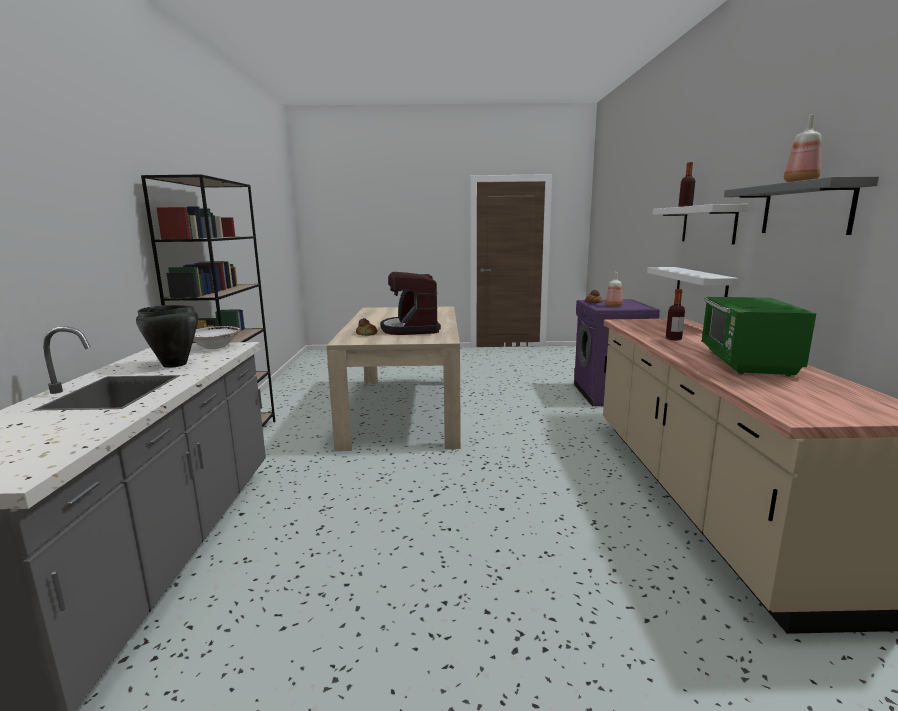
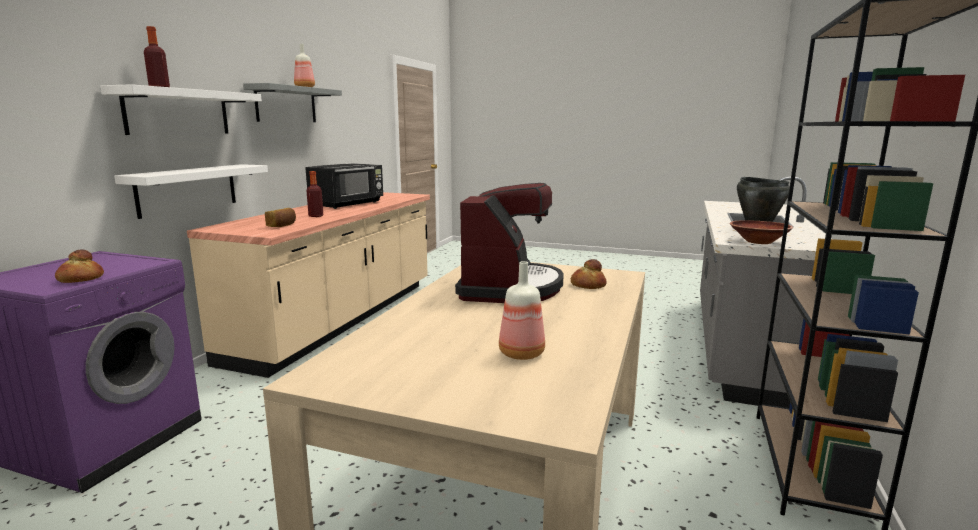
camera: 160 degrees left, 0 degrees up
(215, 347) = (758, 242): white bowl -> brown bowl
(614, 306) = (106, 265): bottle -> bottle (520, 353)
(643, 326) = (282, 226): none -> bread
(746, 363) = (348, 204): green microwave -> black microwave

